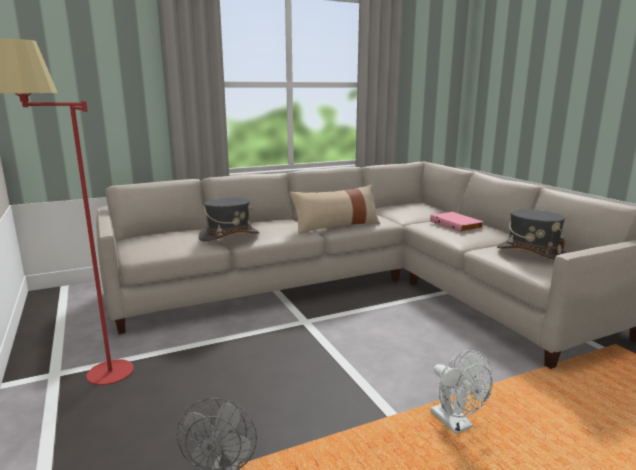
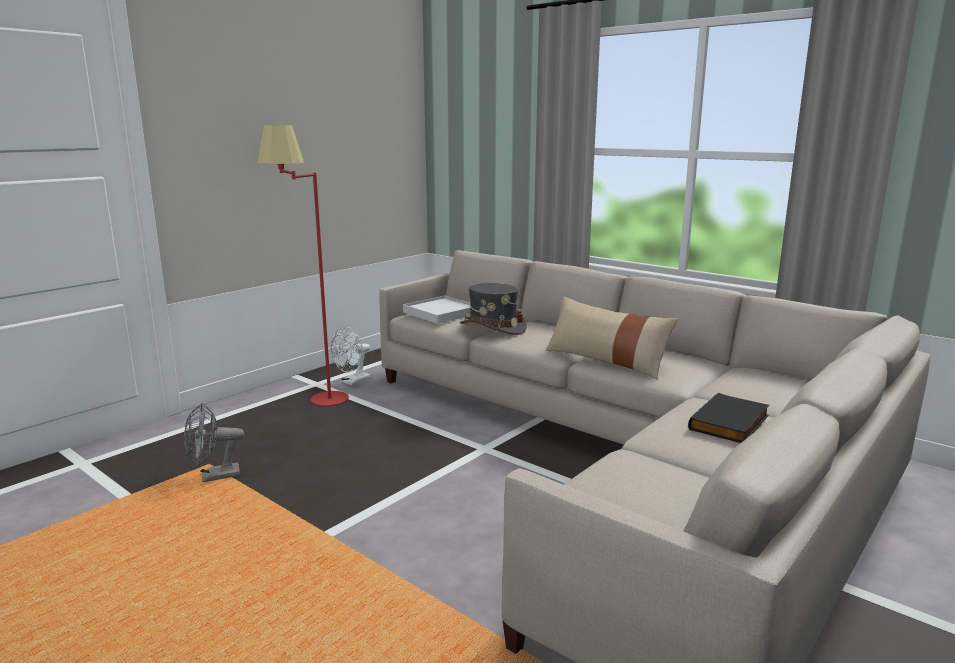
camera: 65 degrees right, 0 degrees up
(160, 242) = (441, 313): none -> white tray
(456, 424) = (328, 575): white fan -> white fan (352, 381)
(457, 225) = (730, 423): pink book -> black book
(531, 253) = (649, 490): grey hat -> none

